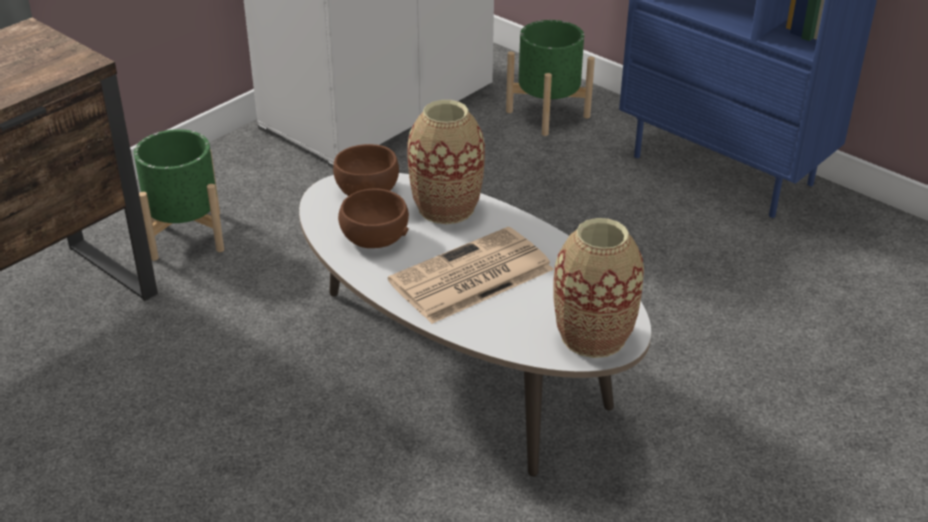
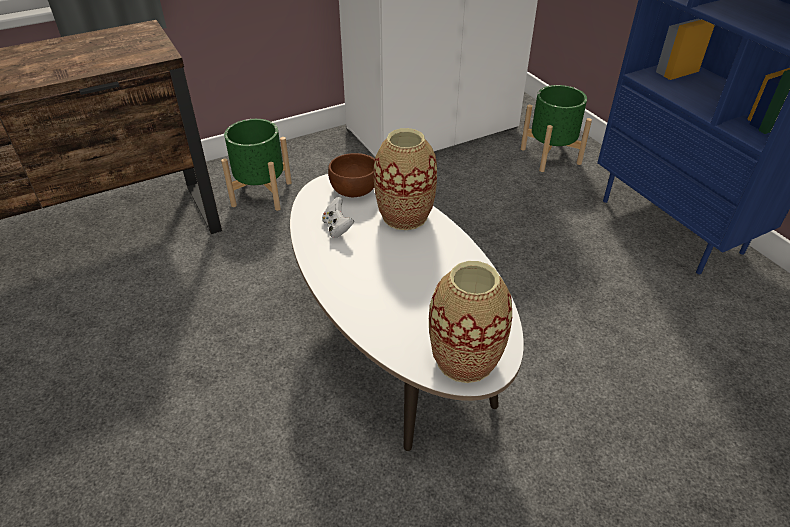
camera: 20 degrees right, 5 degrees up
(374, 237) = (337, 228): brown bowl -> white game controller
(470, 277) = (391, 279): newspaper -> none

